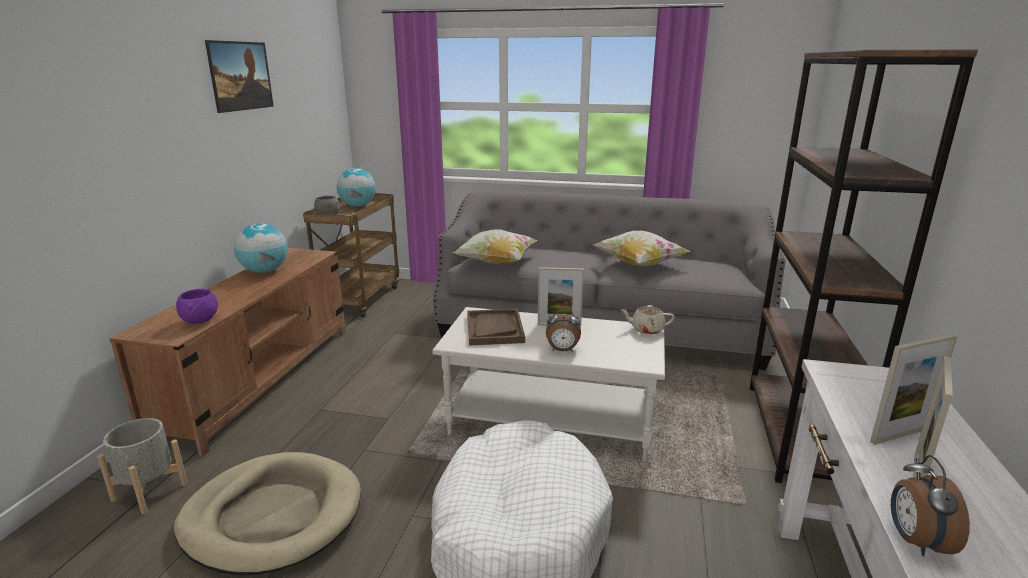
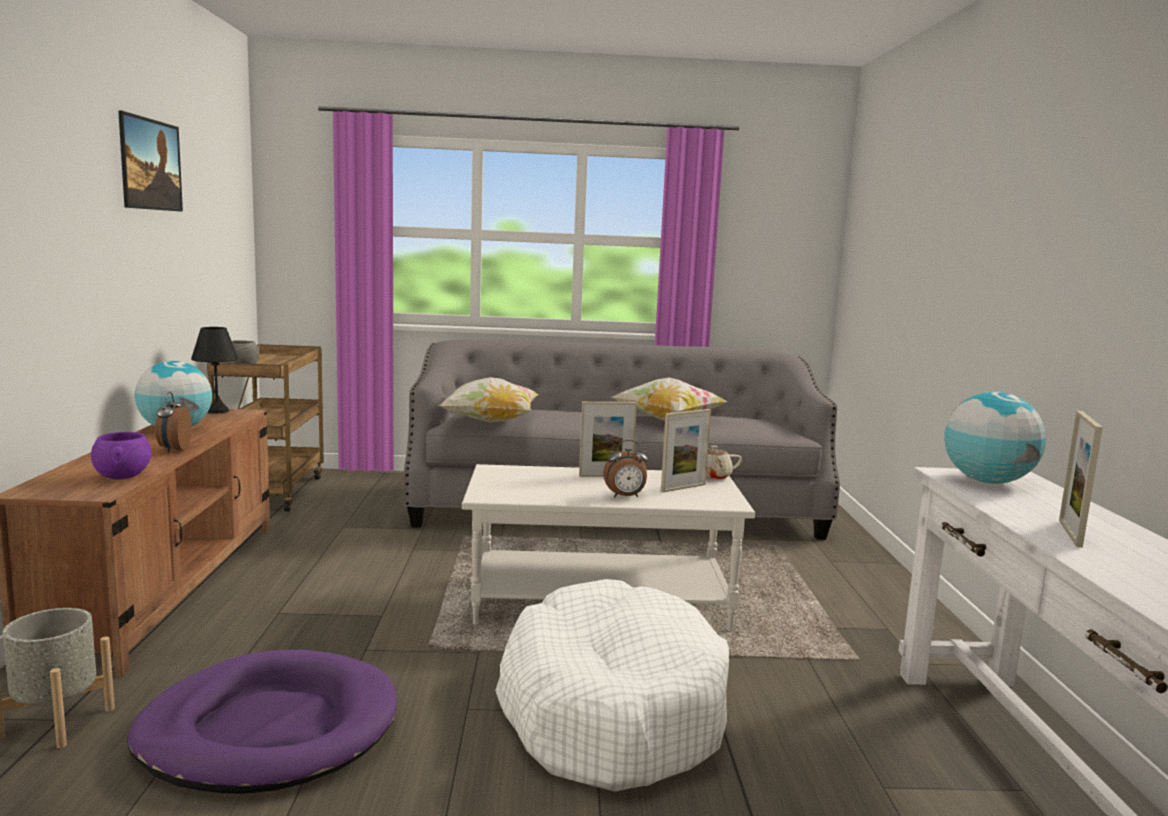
camera: 15 degrees left, 10 degrees down
(273, 516) = (269, 729): beige dog bed -> purple dog bed
(302, 252) = (216, 411): none -> black table lamp
(358, 206) = (274, 360): globe -> globe (987, 481)
(494, 329) = (528, 482): brown tray -> none
(796, 433) = (884, 594): brown bookcase -> none
(900, 435) = (1038, 510): picture frame -> picture frame (683, 488)
(915, 541) = (1095, 568): alarm clock -> alarm clock (173, 450)

